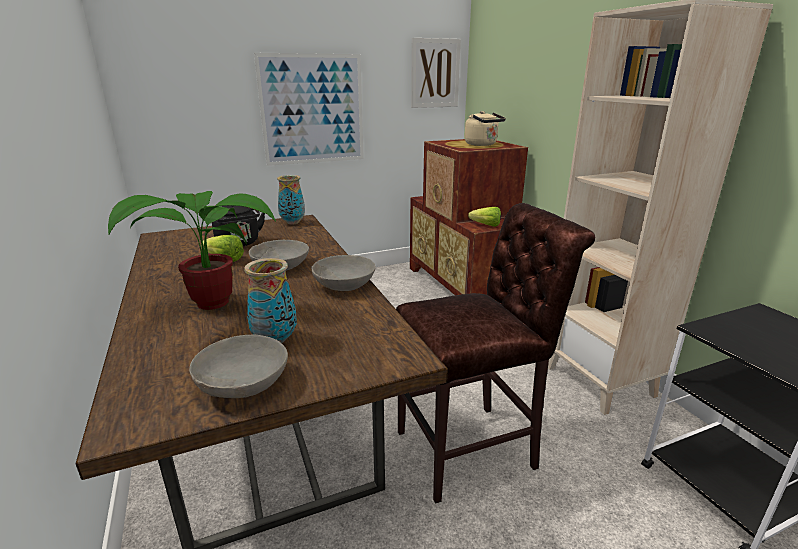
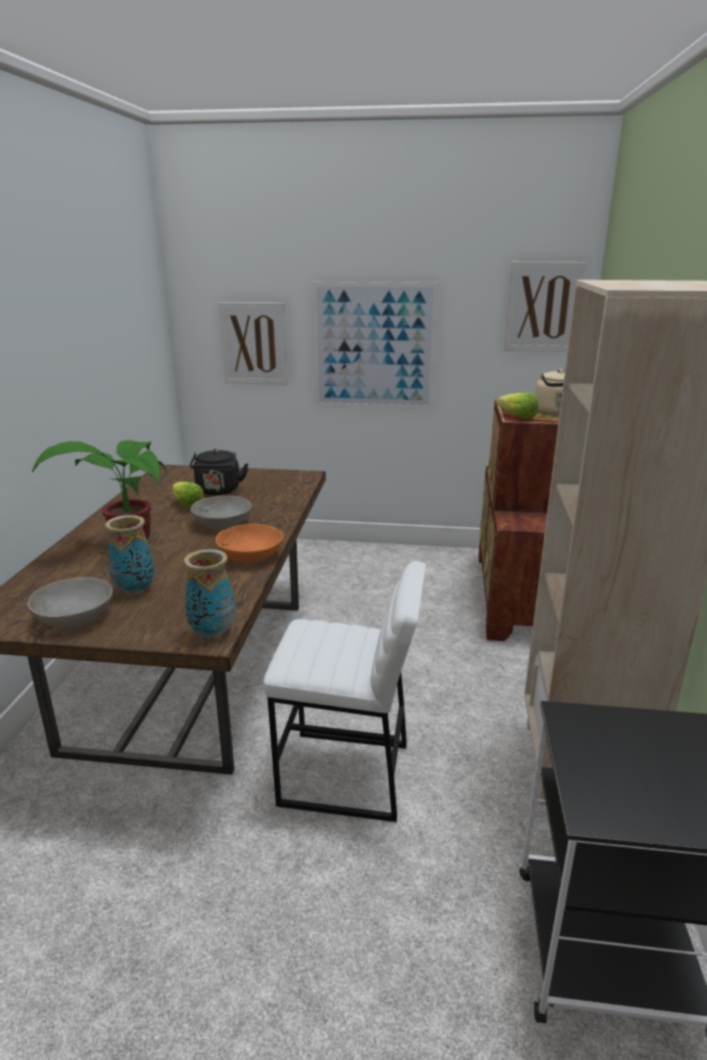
camera: 30 degrees right, 0 degrees up
(202, 112) = (254, 343): none -> picture
(292, 222) = (292, 477): vase -> vase (212, 633)
(344, 285) = (250, 556): grey bowl -> orange bowl
(473, 448) = (349, 774): brown stool -> white chair
(483, 225) = (524, 521): lettuce -> lettuce (515, 416)

